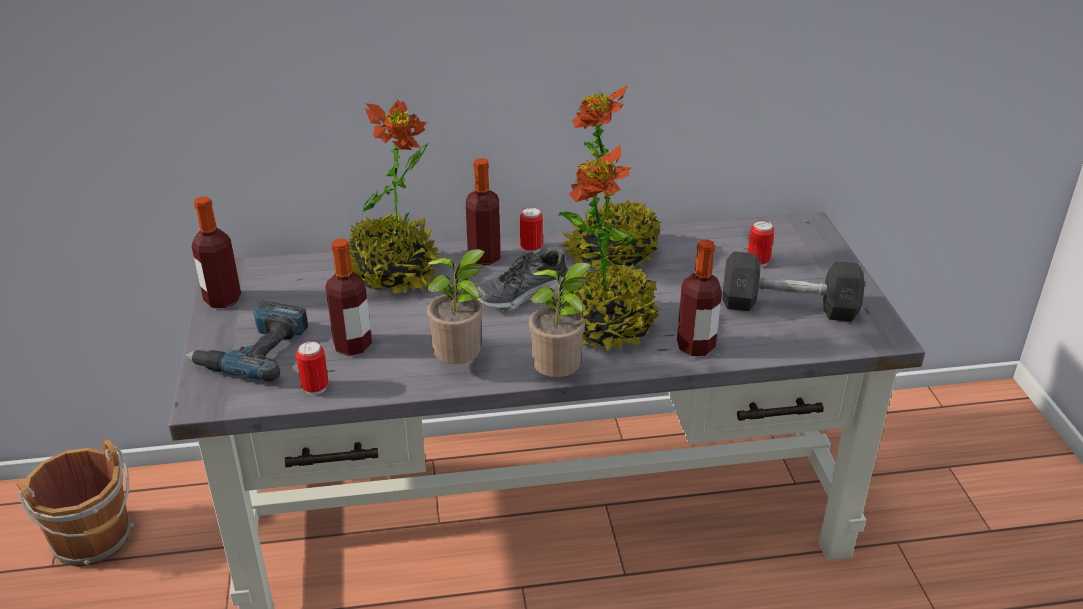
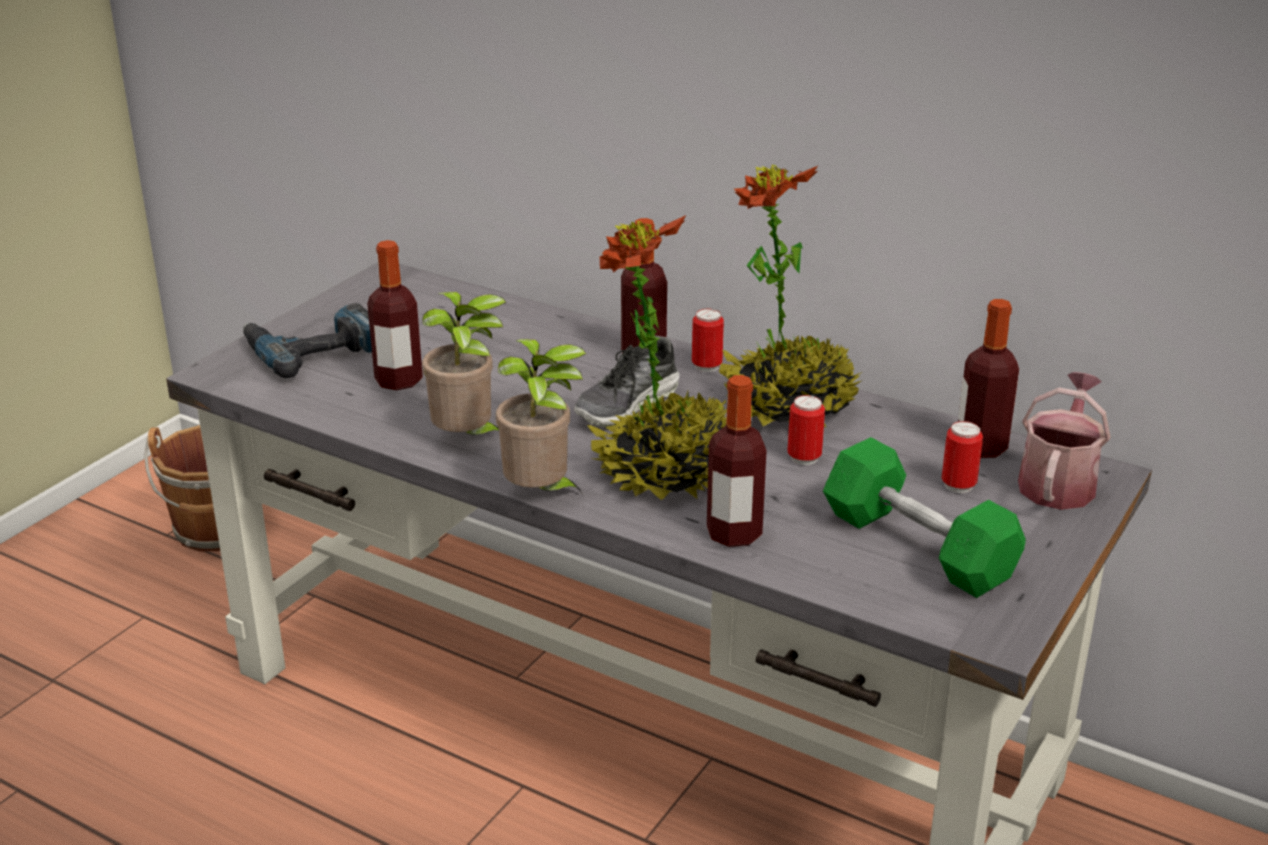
camera: 40 degrees right, 5 degrees down
(222, 299) = (352, 297): bottle -> bottle (981, 447)
(315, 388) = (314, 401): can -> can (804, 458)
(393, 273) = (531, 335): potted plant -> none
(523, 294) = (627, 405): shoe -> shoe turned 60 degrees counterclockwise
(788, 307) = (918, 546): grey dumbbell -> green dumbbell
(797, 238) = (1058, 482): none -> watering can

